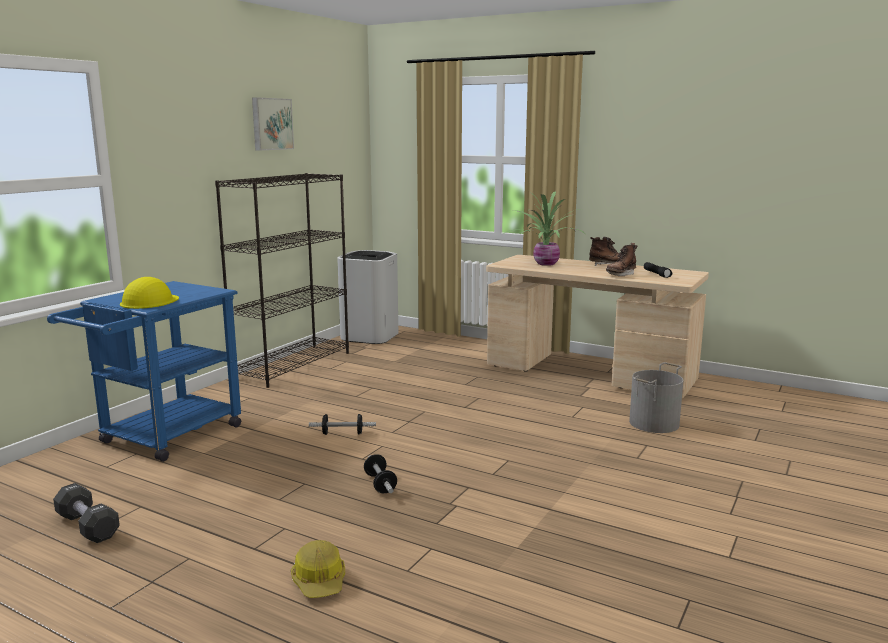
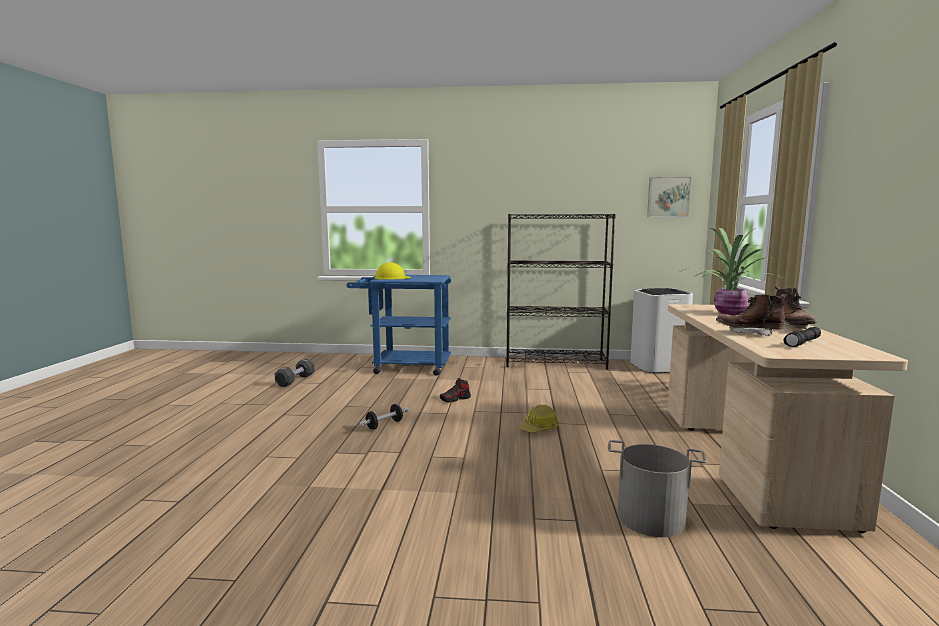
camera: 65 degrees right, 5 degrees down
(271, 124) = (573, 174): picture -> picture (668, 197)
(320, 581) = (249, 436): hard hat -> hard hat (539, 428)
(342, 433) = (455, 399): dumbbell -> shoe

